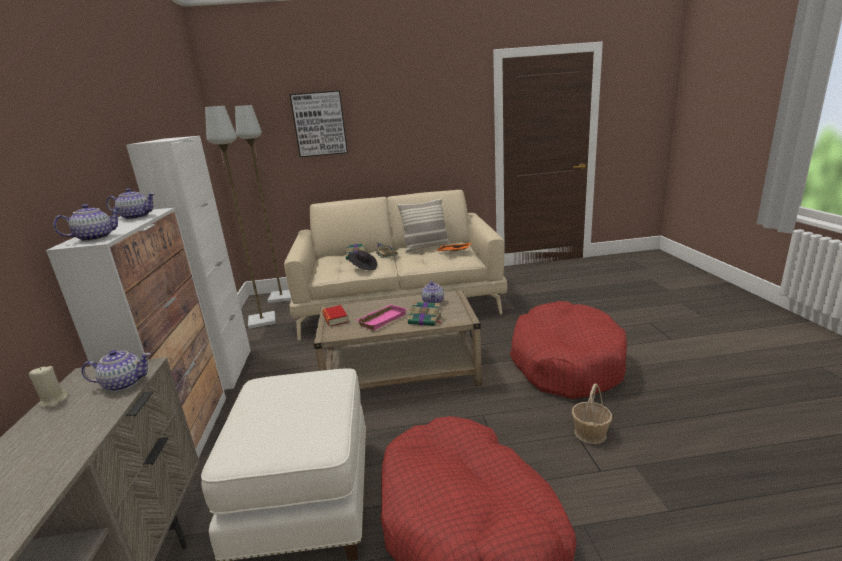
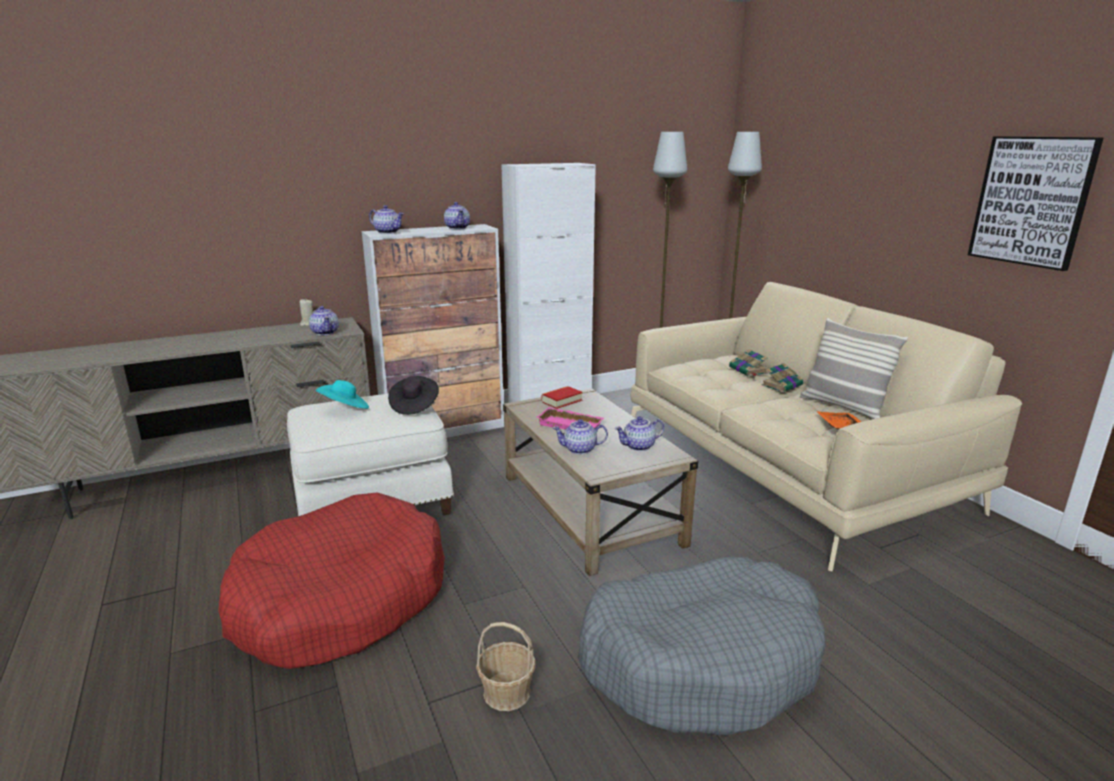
camera: 70 degrees right, 0 degrees up
(275, 419) = (345, 409): none -> turquoise hat
(319, 124) = (834, 169): picture -> picture (1032, 201)
(363, 268) = (713, 383): black hat -> black hat (414, 406)
(425, 320) = (580, 449): book -> teapot
(565, 362) = (701, 660): red dog bed -> grey dog bed

